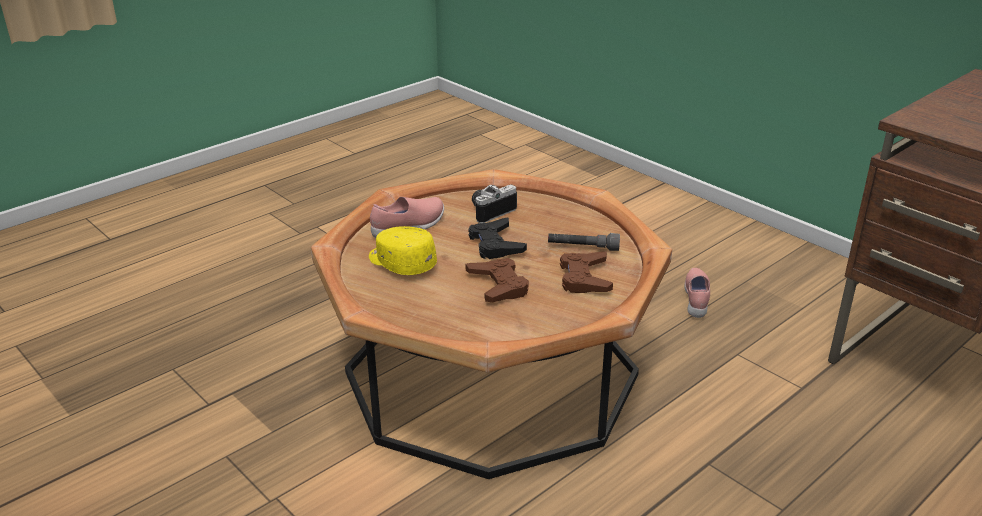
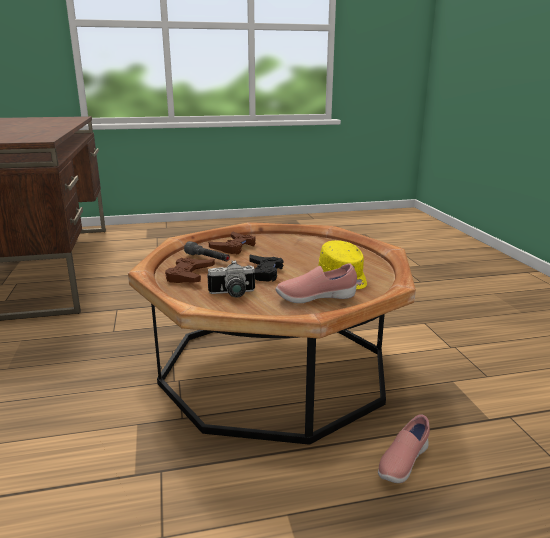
camera: 150 degrees left, 10 degrees down
(498, 285) = (290, 254): brown game controller -> brown game controller (189, 275)
(697, 300) = (66, 367): pink shoe -> pink shoe (402, 462)

